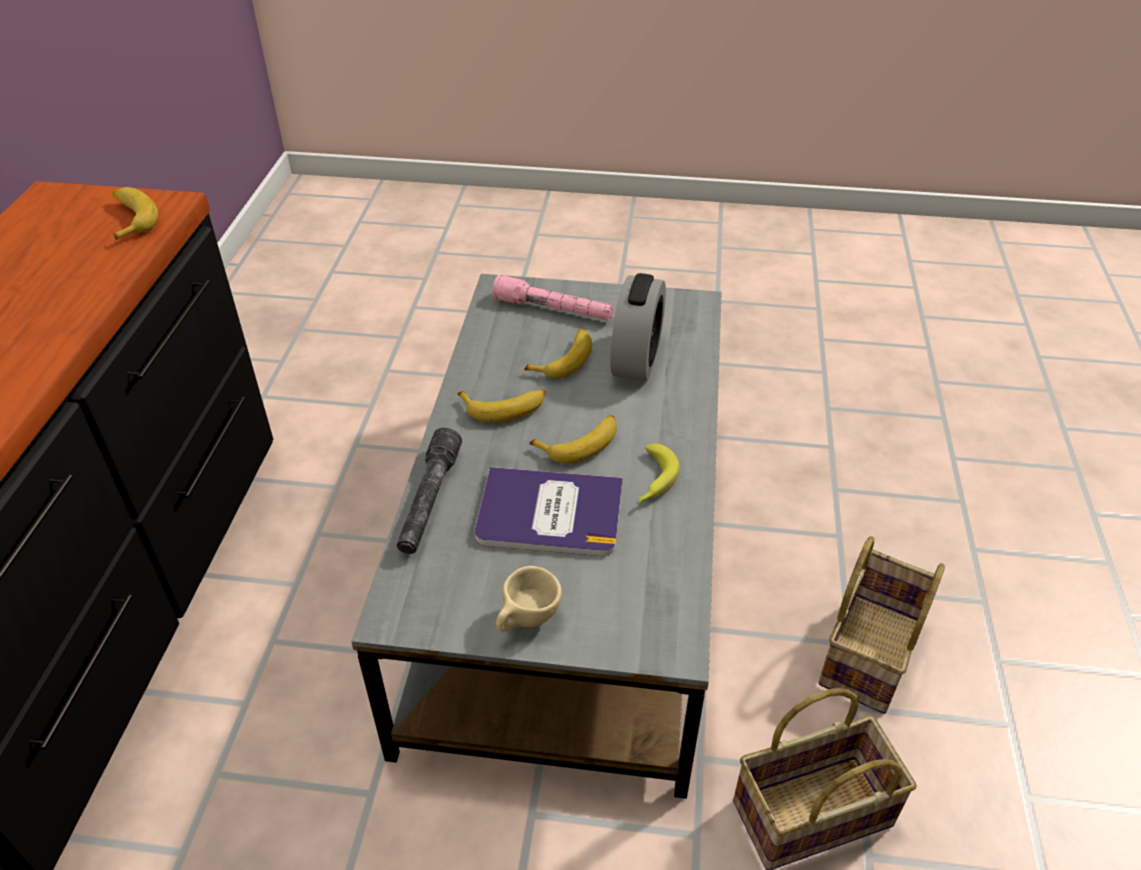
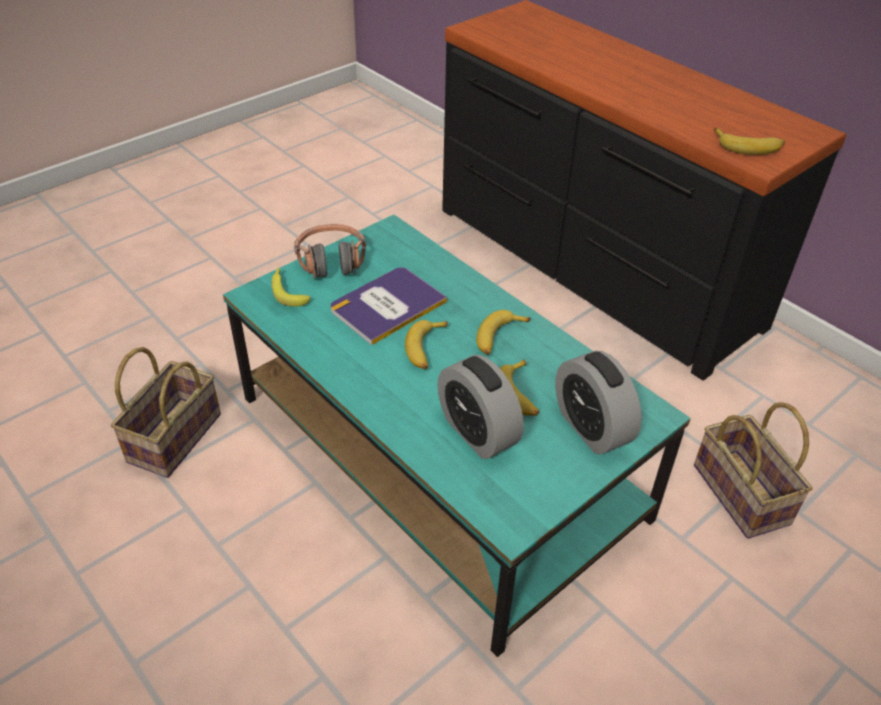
camera: 130 degrees right, 0 degrees up
(429, 501) = (452, 271): grey flashlight -> none
(527, 623) = (331, 261): beige cup -> headphones
(553, 310) = (591, 427): pink flashlight -> alarm clock
(569, 558) = (440, 457): grey coffee table -> turquoise coffee table
(652, 481) = (356, 358): banana -> banana (288, 290)
(868, 649) = (201, 551): basket -> basket (744, 495)

